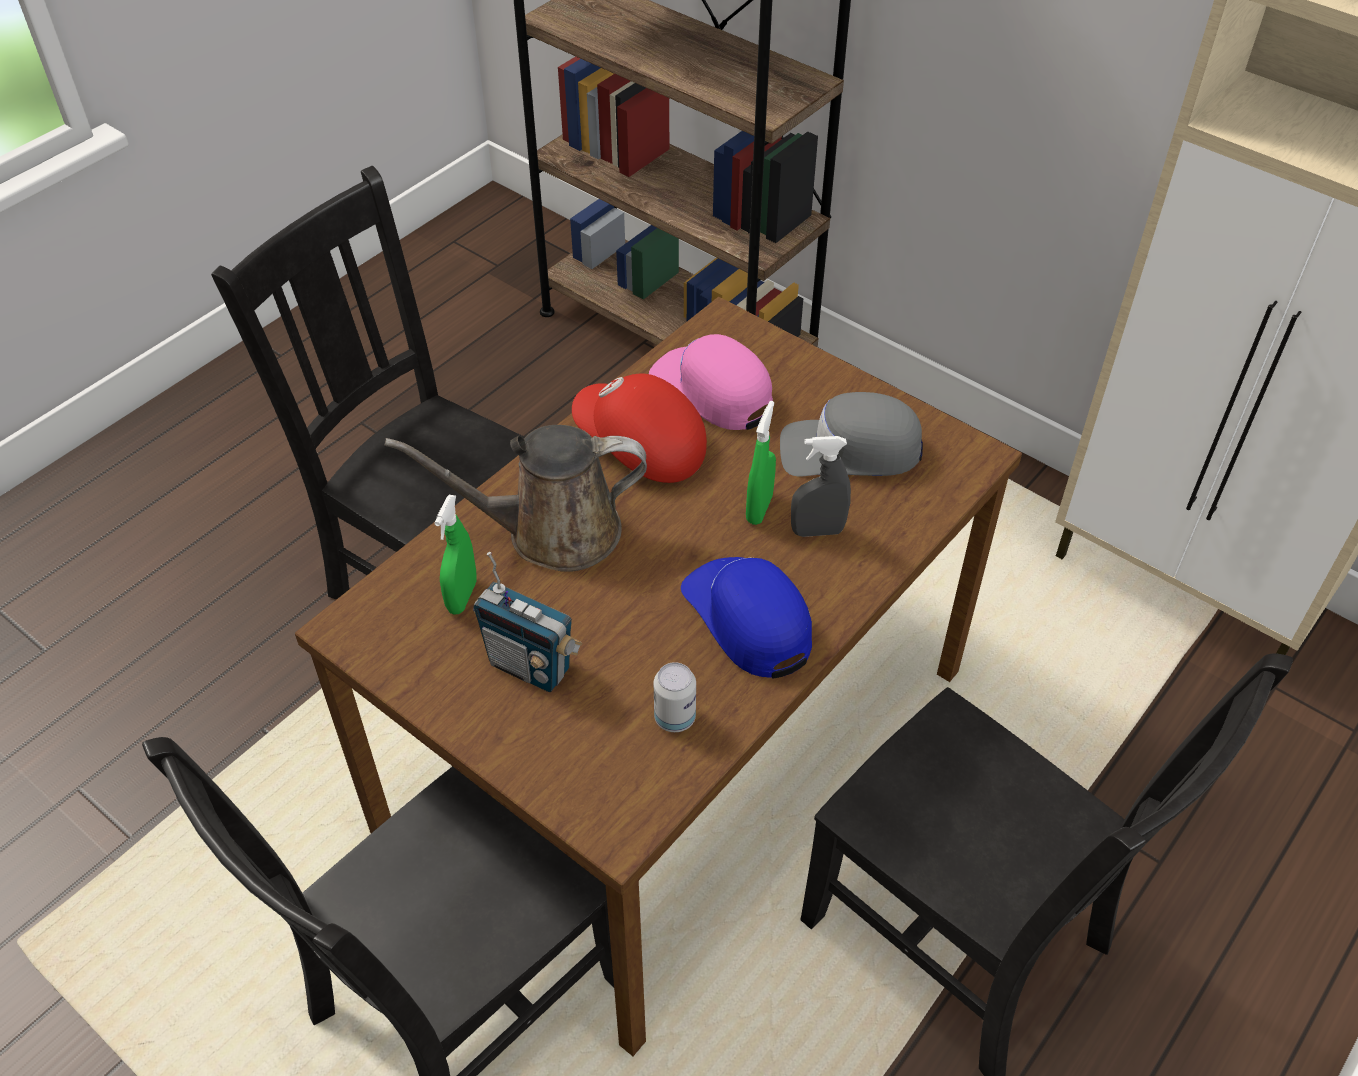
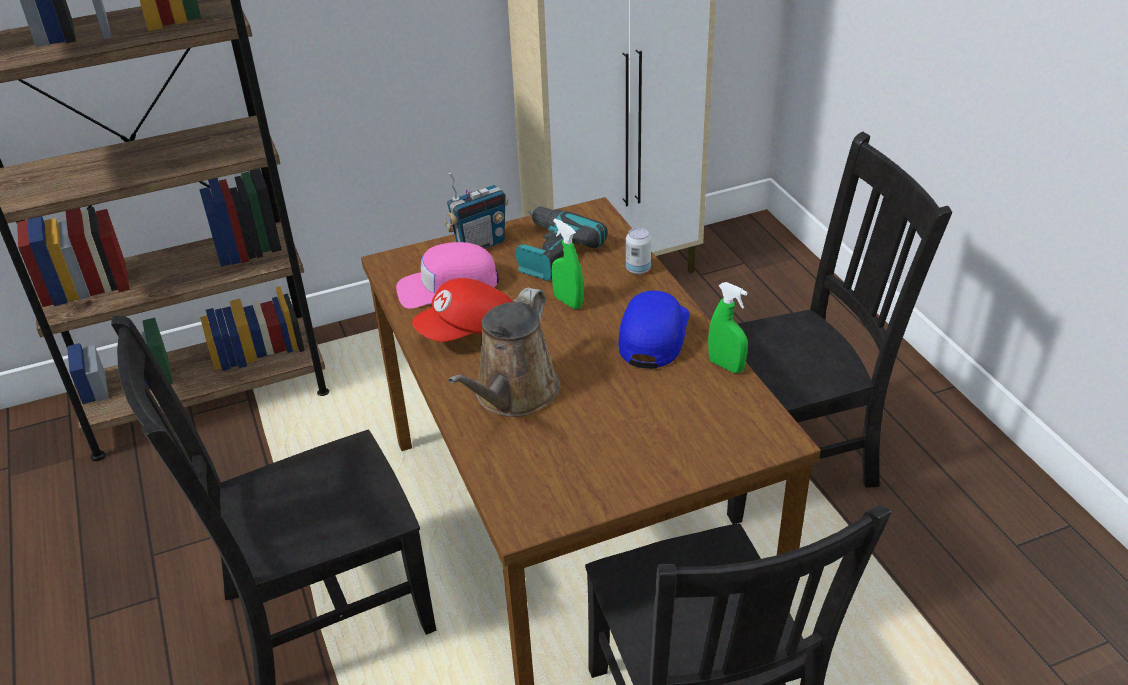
camera: 60 degrees left, 10 degrees down
(462, 597) = (538, 455): green spray bottle -> green spray bottle (726, 365)
(530, 666) = (624, 439): radio -> radio (480, 244)
(675, 718) = (710, 388): can -> can (638, 269)
(748, 618) = (653, 335): blue cap -> blue cap turned 105 degrees clockwise
(817, 531) = (605, 286): grey spray bottle -> none
(849, 450) = (550, 252): grey cap -> power drill

